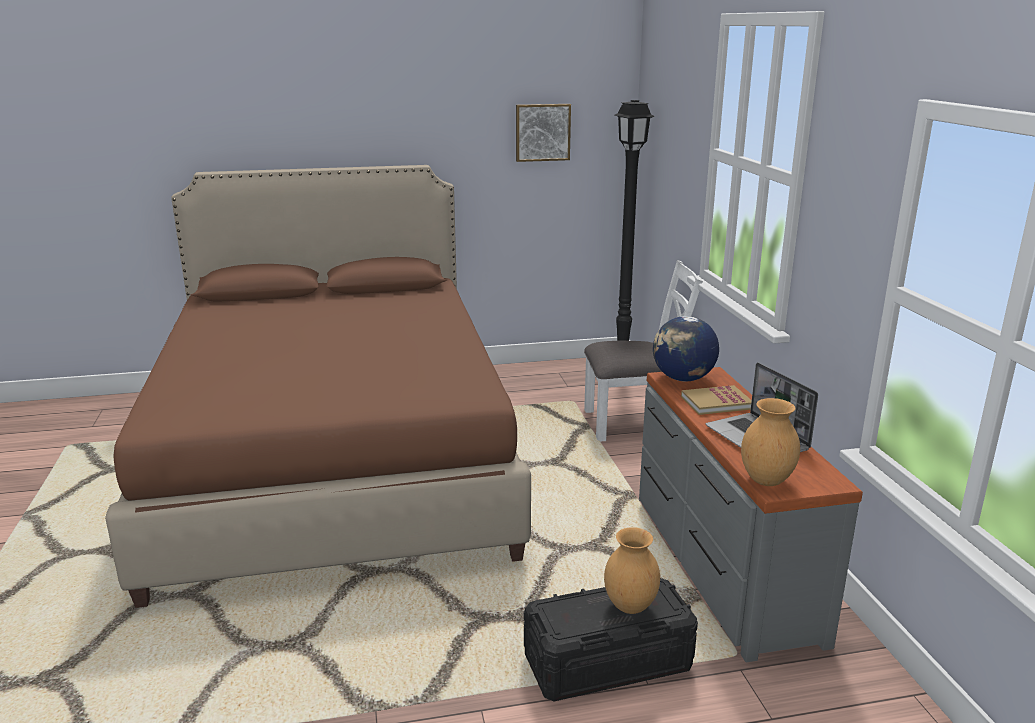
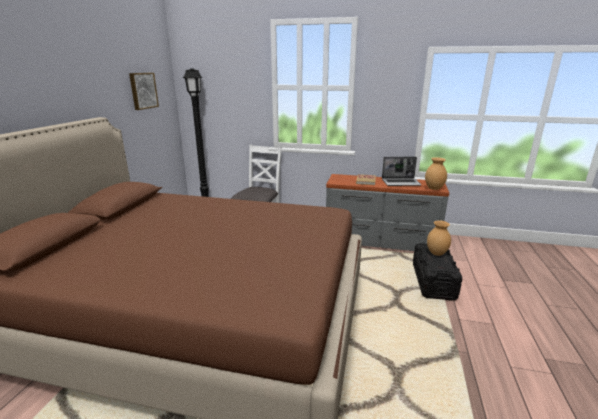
camera: 65 degrees left, 0 degrees up
(683, 379) = (338, 180): globe -> none

